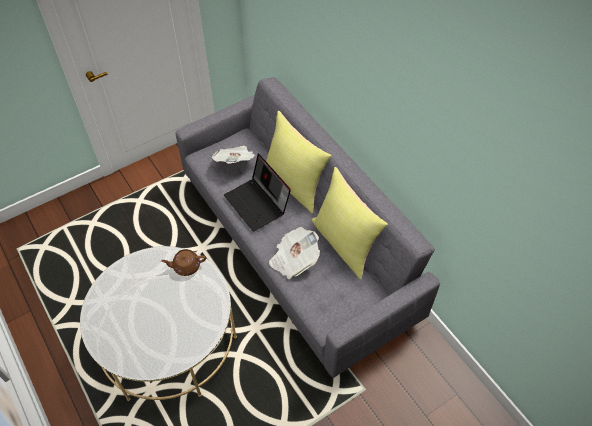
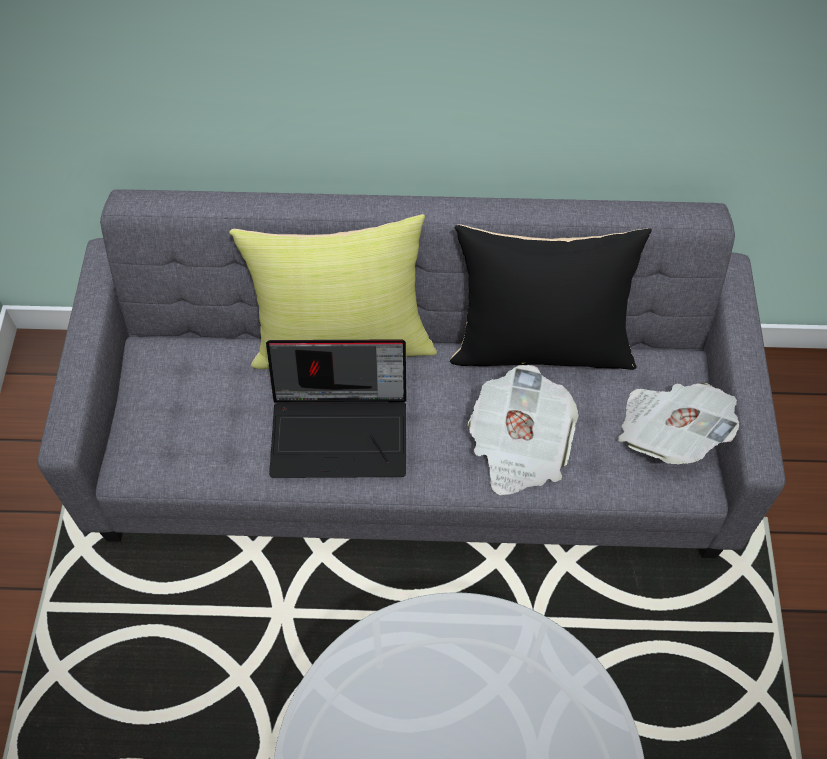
camera: 55 degrees left, 5 degrees up
(186, 266) = (396, 651): brown teapot -> none
(235, 162) = (201, 408): newspaper -> newspaper (669, 432)
(345, 243) = (541, 345): yellow pillow -> black pillow

